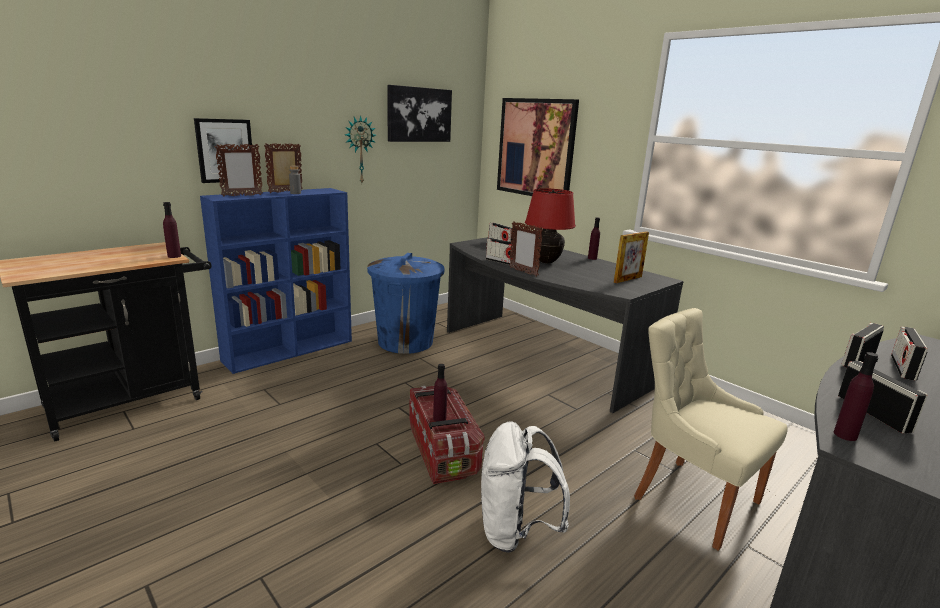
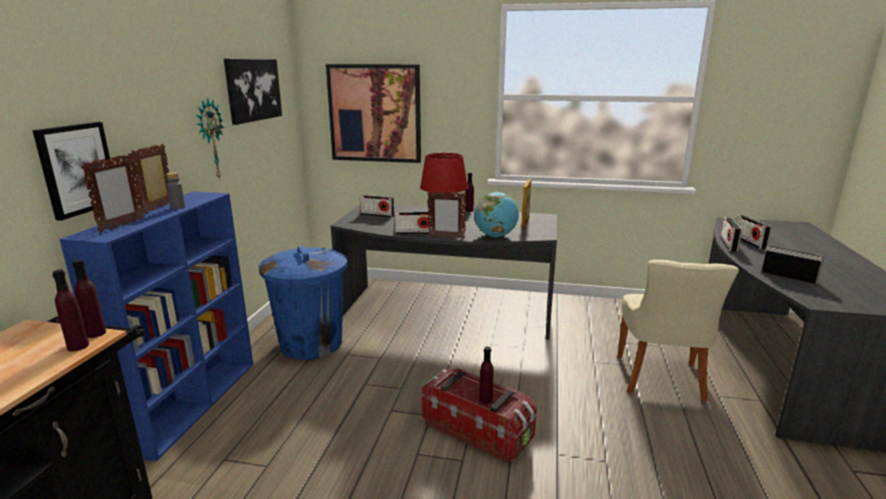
camera: 35 degrees left, 0 degrees up
(515, 531) = (606, 465): white backpack -> none
(573, 281) = (495, 236): none -> globe
(691, 497) = (661, 379): beige chair -> beige chair turned 90 degrees counterclockwise
(845, 435) = (803, 295): purple bottle -> purple bottle (78, 346)

